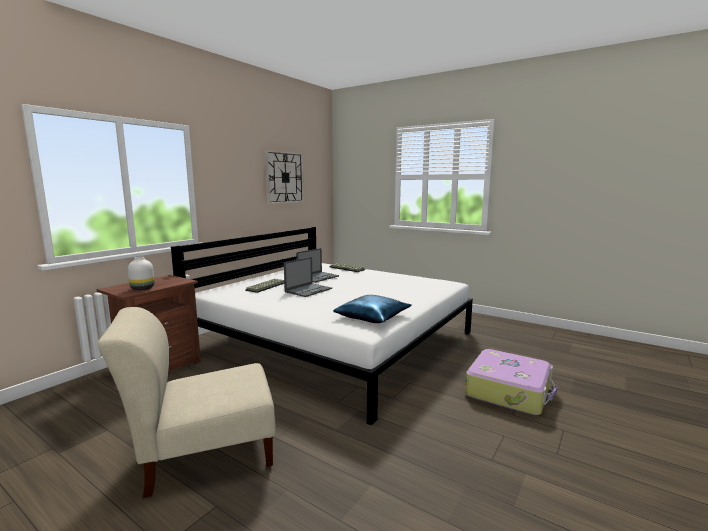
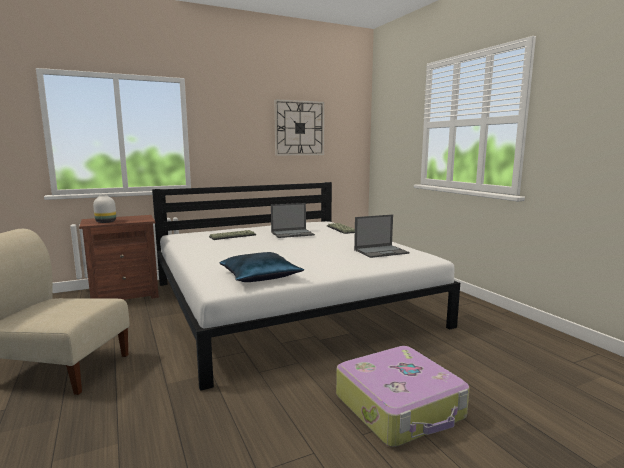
camera: 30 degrees right, 0 degrees up
(308, 290) = (258, 244): laptop -> laptop (381, 251)

